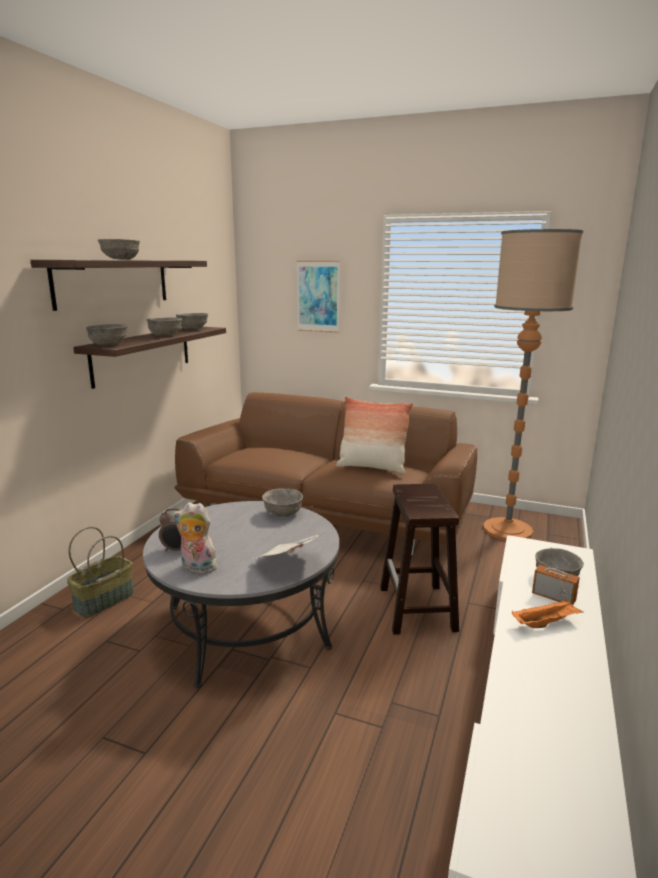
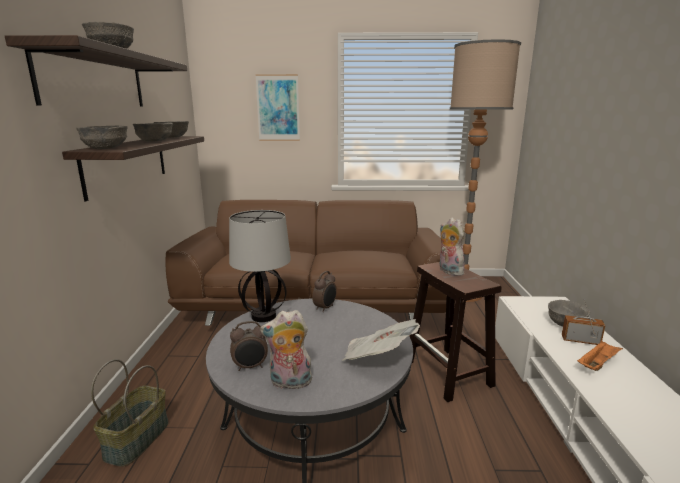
camera: 20 degrees left, 0 degrees up
(222, 511) = (264, 316): none -> table lamp
(282, 513) = (325, 308): grey bowl -> alarm clock
(372, 467) = (365, 255): pillow -> none
(419, 495) = (448, 271): none -> plush toy

